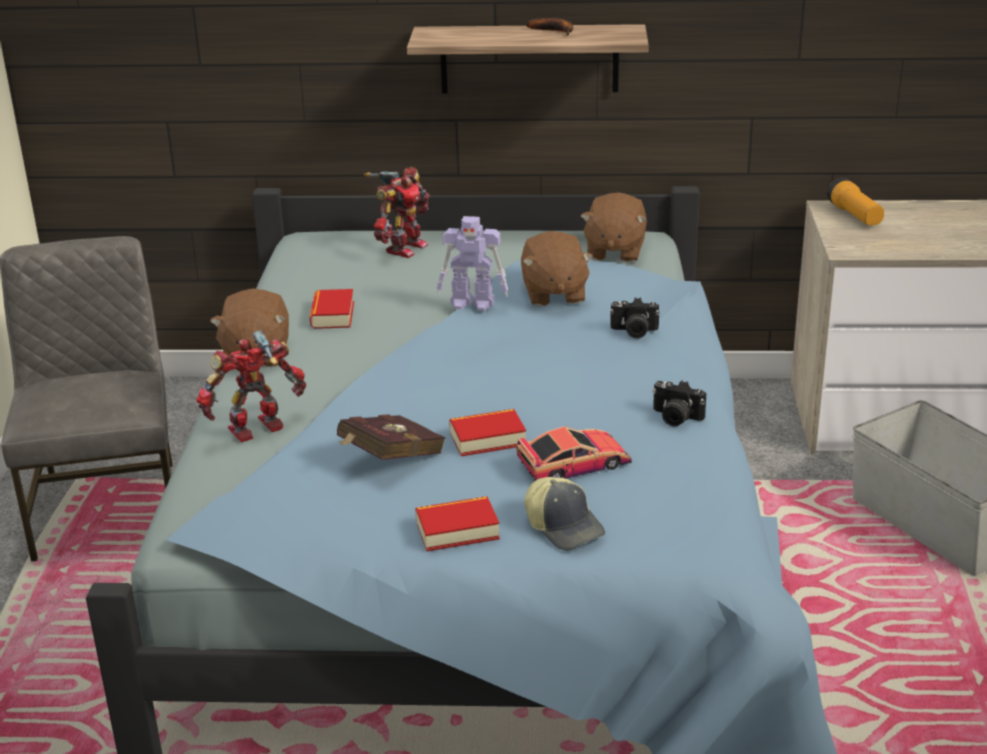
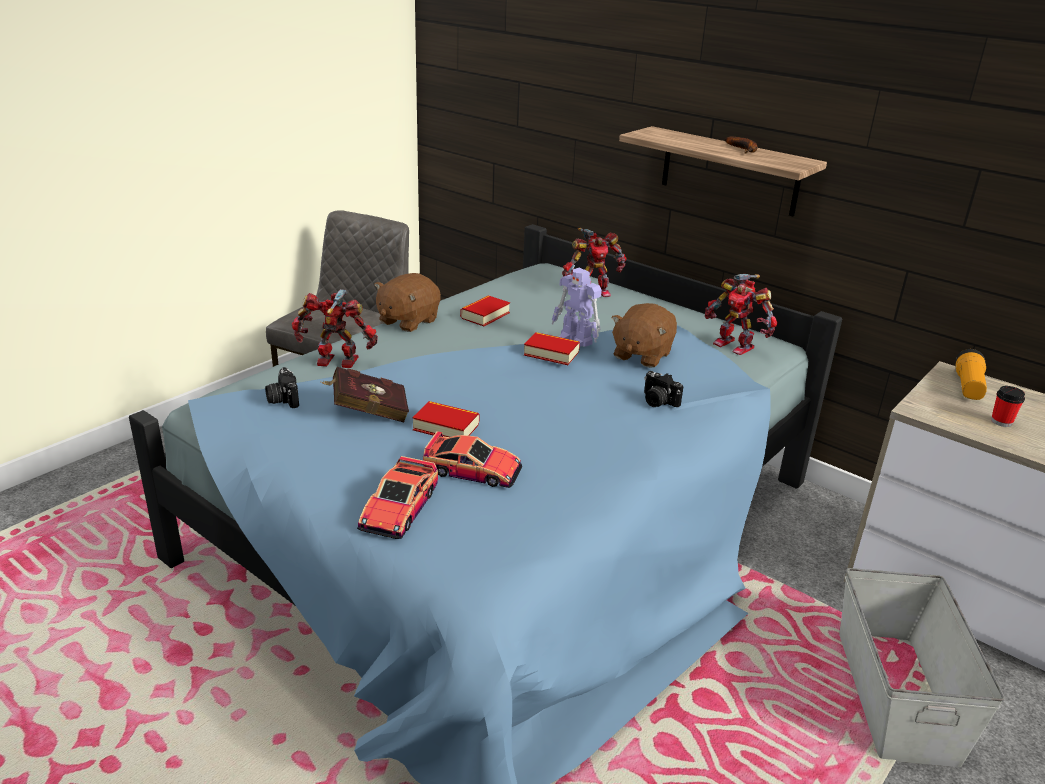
camera: 35 degrees right, 0 degrees up
(457, 530) = (333, 475): book -> book (551, 353)
(564, 527) = (399, 508): cap -> toy car
(614, 251) = (735, 345): brown plush toy -> toy robot
(675, 418) = (594, 473): camera -> camera (282, 399)
(911, 236) = (1001, 422): none -> cup

